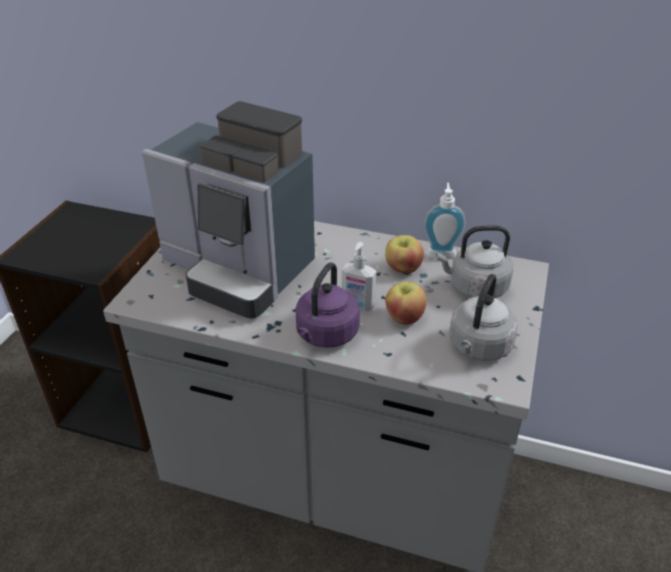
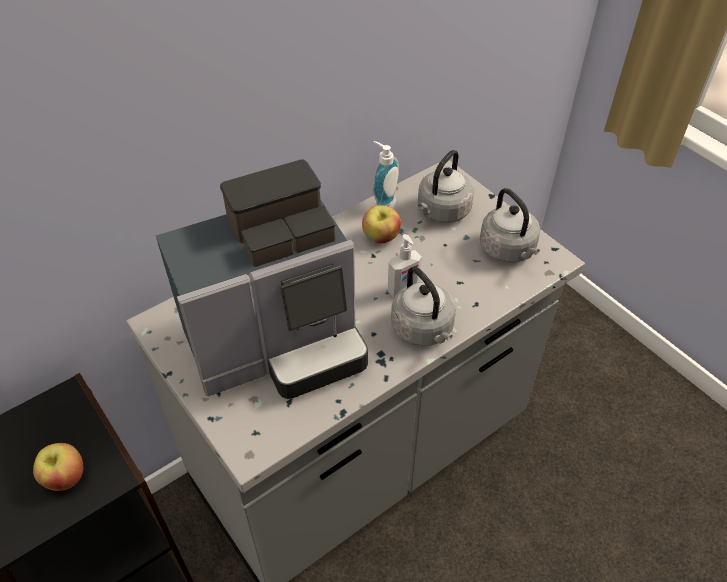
camera: 55 degrees left, 10 degrees up
(325, 335) = (424, 330): purple kettle -> grey kettle
(404, 317) = (441, 271): apple -> apple (65, 477)

